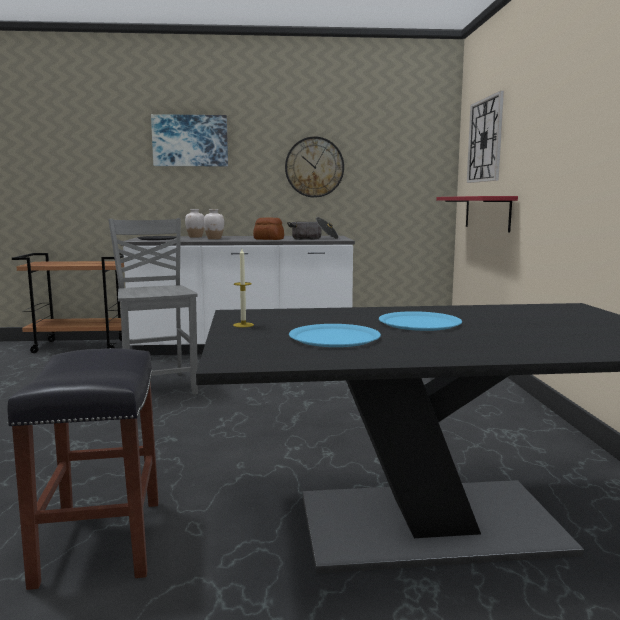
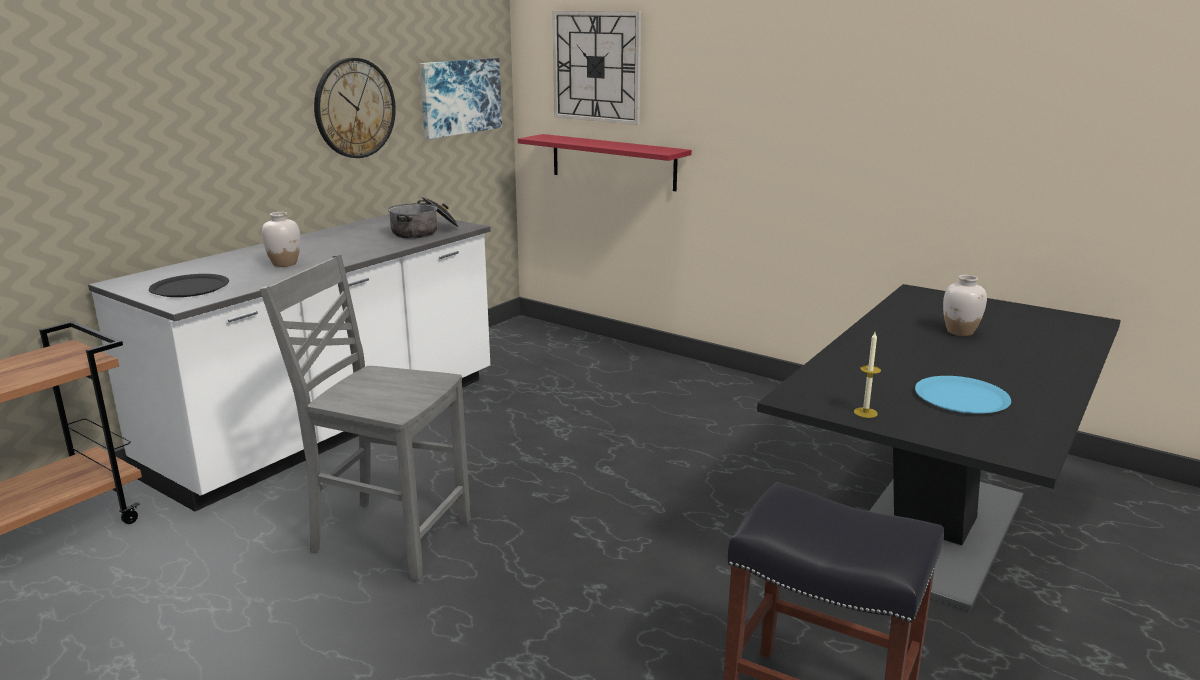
camera: 50 degrees left, 10 degrees up
(190, 141) = (154, 79): picture -> picture (460, 96)
(195, 237) = (219, 264): white vase -> white vase (960, 332)
(268, 239) = (373, 247): bread -> none
(419, 323) = (930, 353): blue plate -> none

